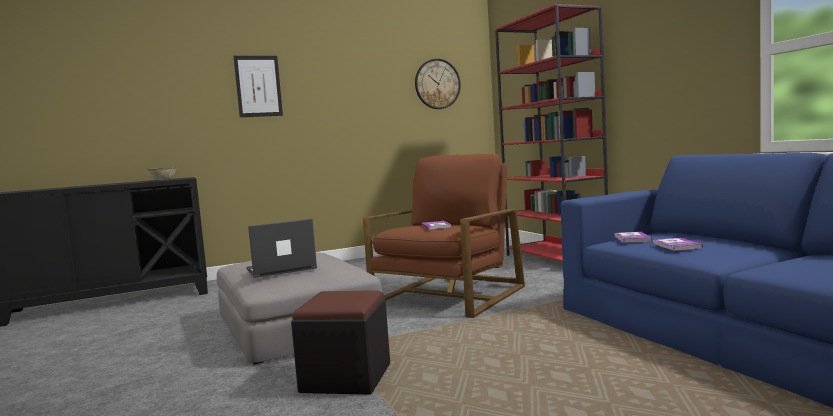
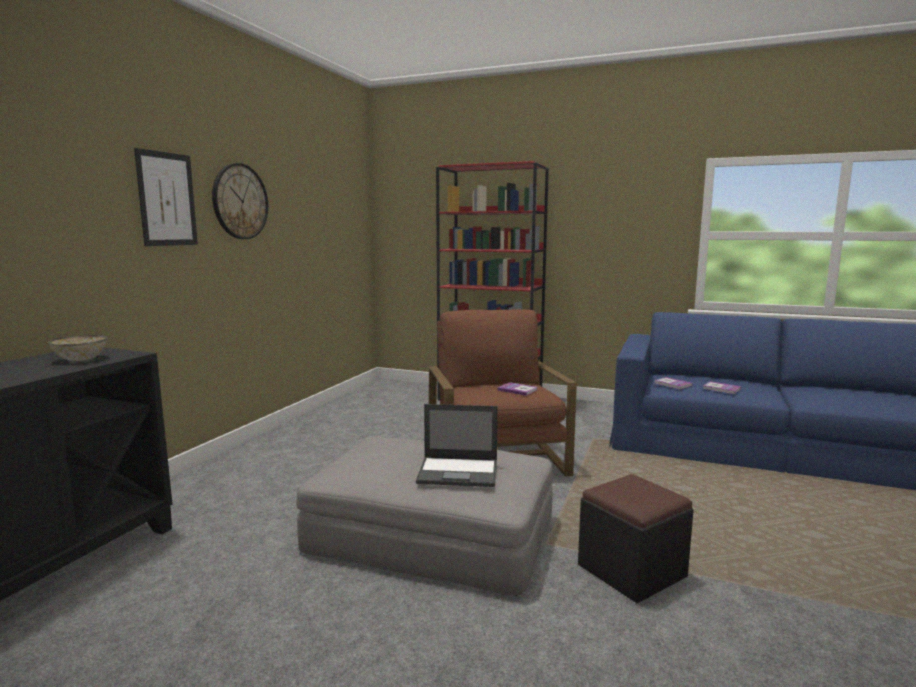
camera: 45 degrees left, 5 degrees up
(280, 269) = (459, 472): laptop -> laptop turned 105 degrees counterclockwise
(437, 84) = (336, 211): wall clock -> wall clock (240, 201)

